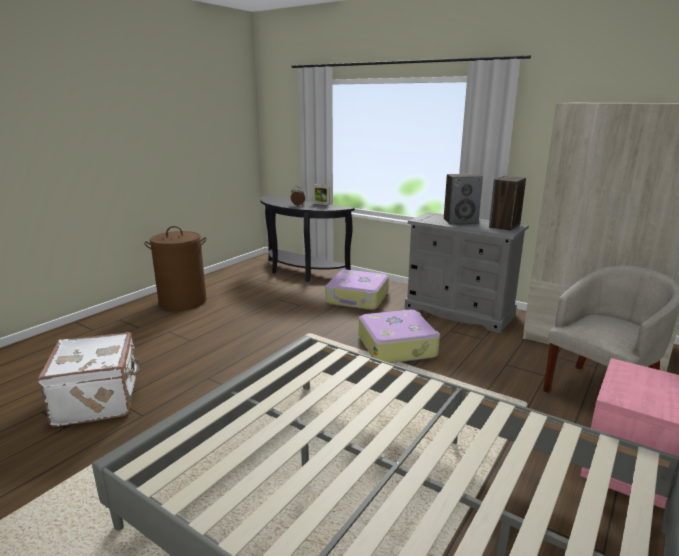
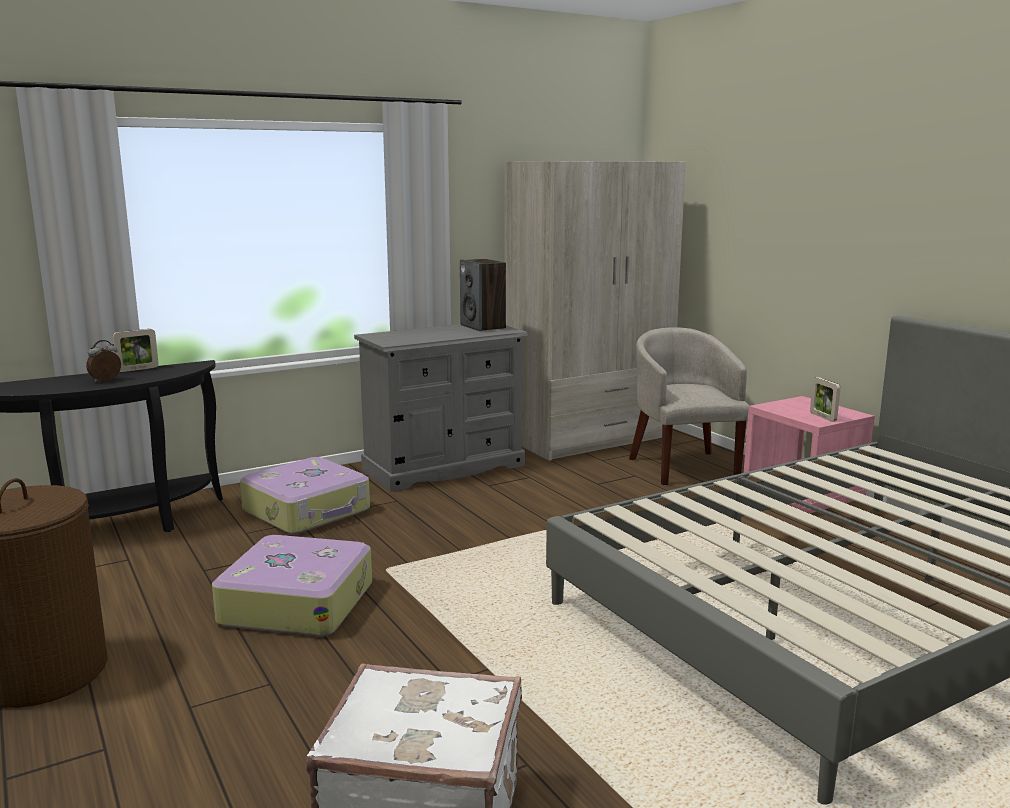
camera: 65 degrees left, 5 degrees down
(397, 346) = (496, 522): suitcase -> suitcase (297, 603)
(460, 221) = (431, 333): speaker -> none
(637, 399) = (823, 417): none -> picture frame

